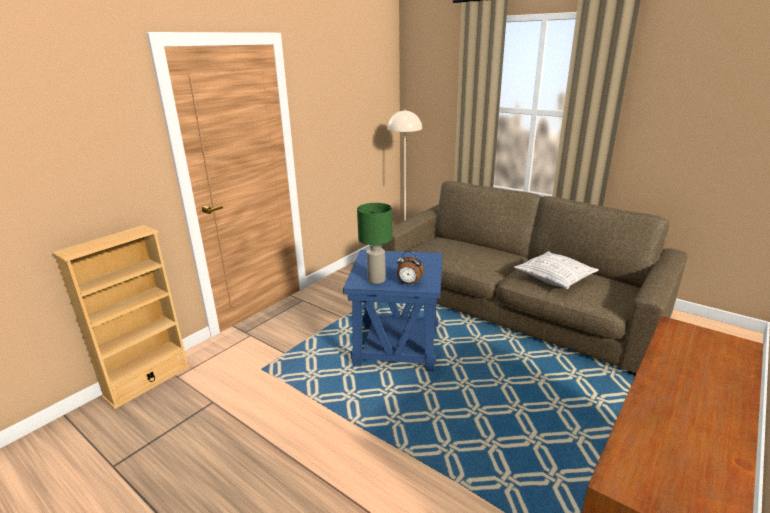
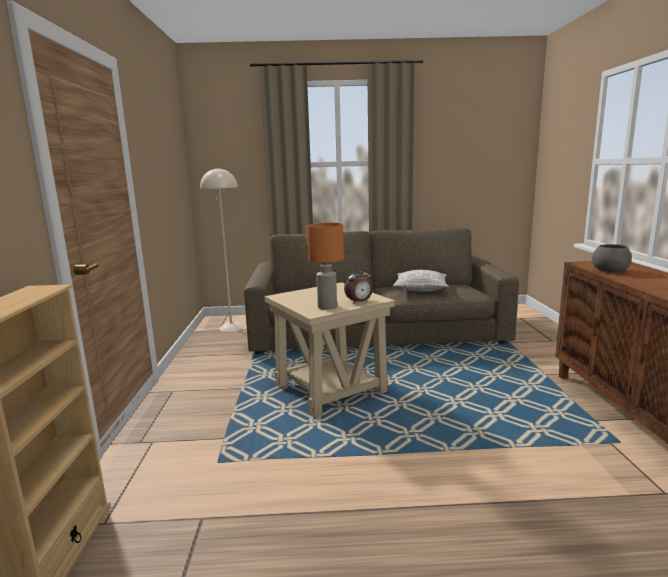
camera: 40 degrees left, 10 degrees down
(376, 280) = (327, 307): green table lamp -> orange table lamp
(397, 346) = (330, 388): blue side table -> beige side table
(679, 354) = (610, 270): none -> grey bowl

